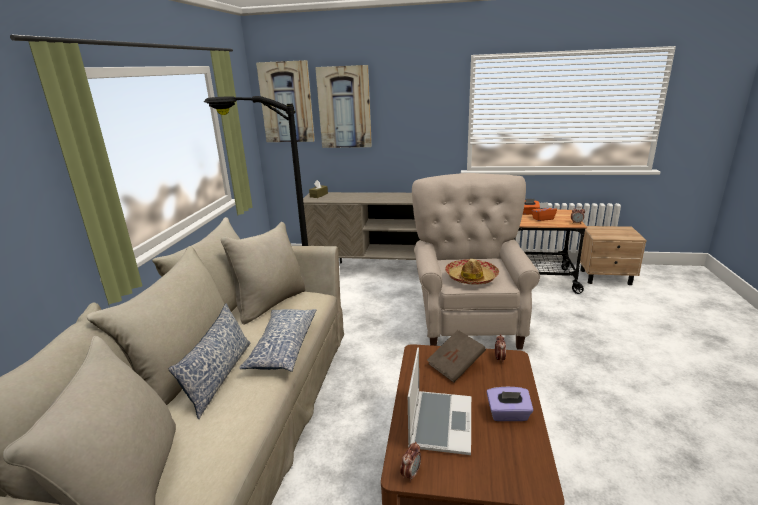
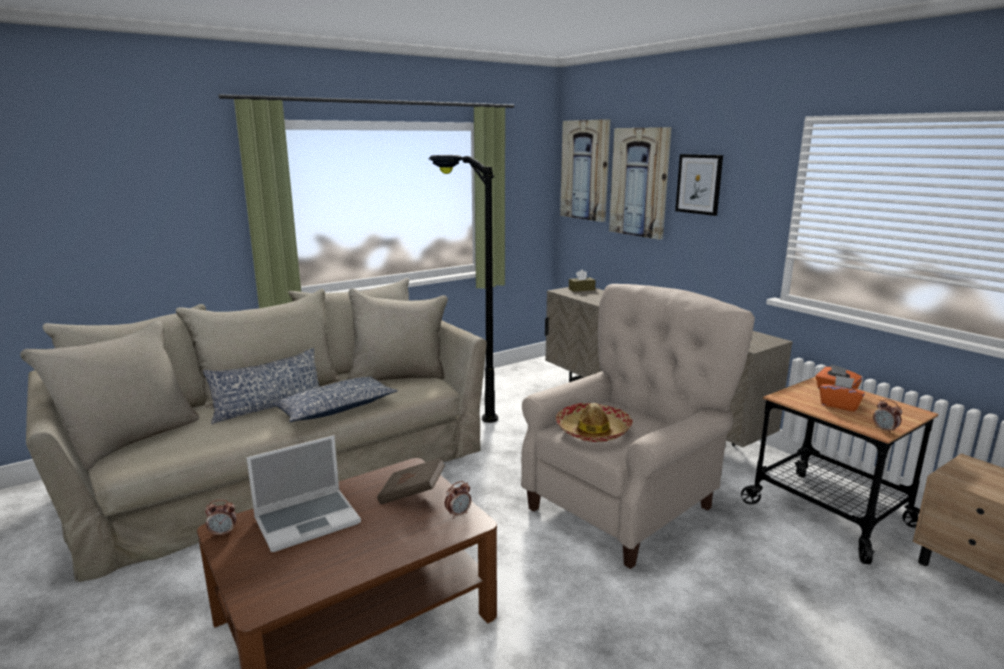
camera: 45 degrees right, 5 degrees down
(397, 104) = (699, 184): none -> picture
(508, 414) = (359, 553): purple tissue box -> none

